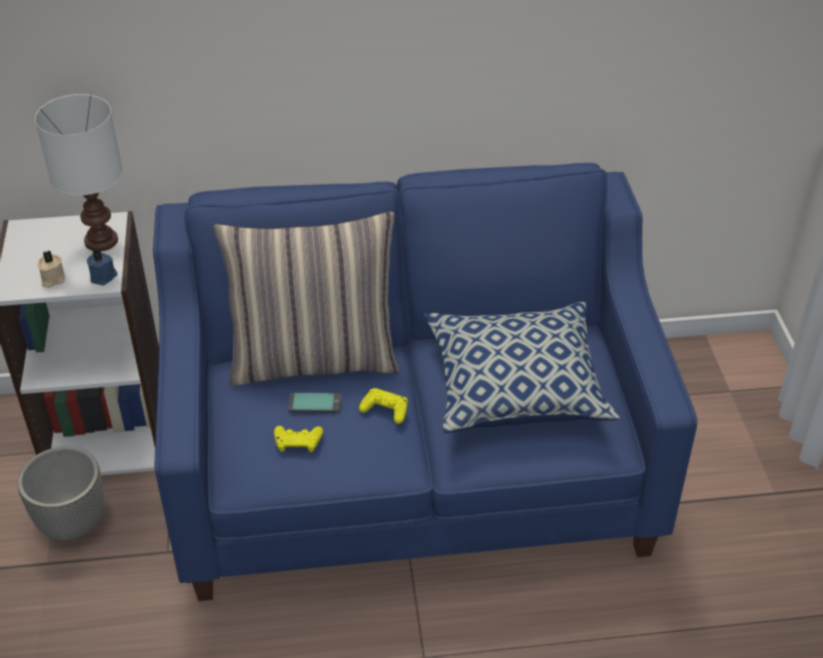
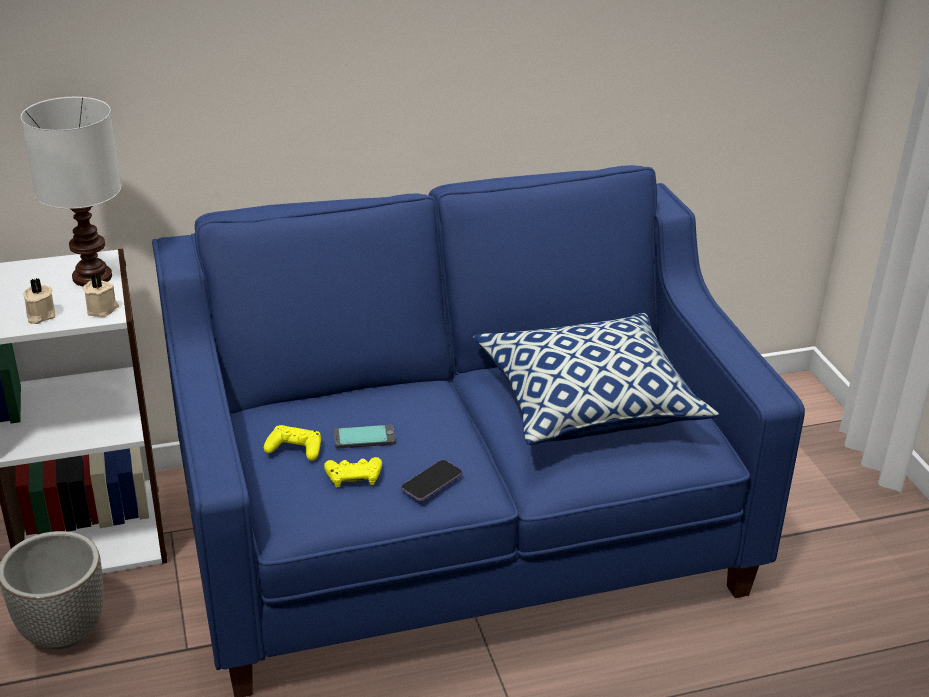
camera: 10 degrees left, 10 degrees down
(104, 277) = (103, 309): blue candle -> beige candle
(314, 358) = (352, 396): pillow -> none
(361, 454) = (431, 482): none -> phone
(385, 409) = (447, 437): yellow game controller -> yellow game controller (295, 448)

